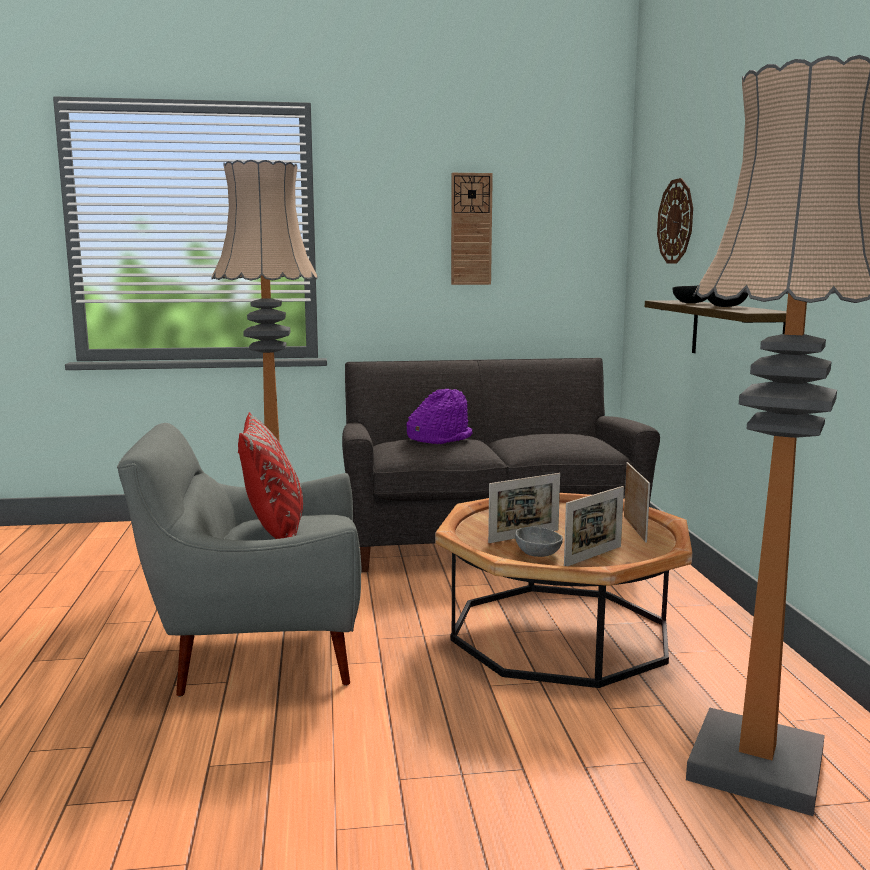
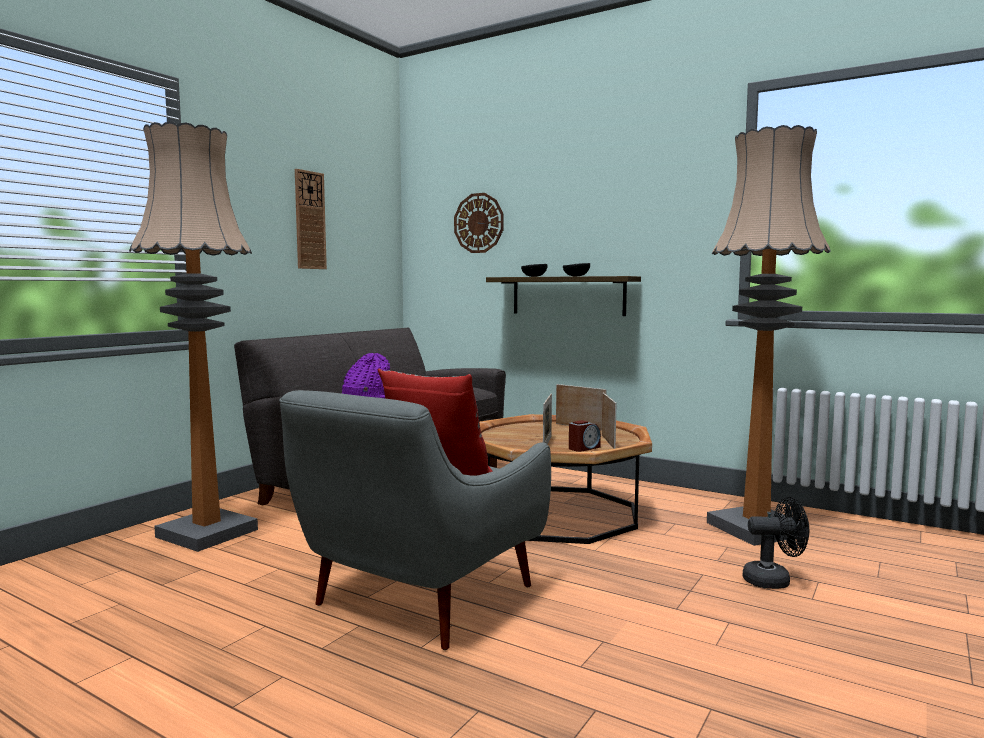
camera: 50 degrees left, 5 degrees down
(539, 554) = (583, 448): grey bowl -> alarm clock
(581, 825) = (774, 580): none -> black fan

